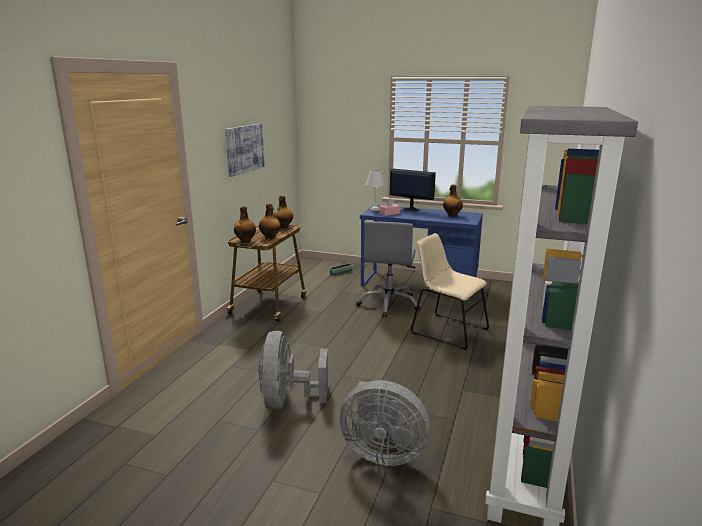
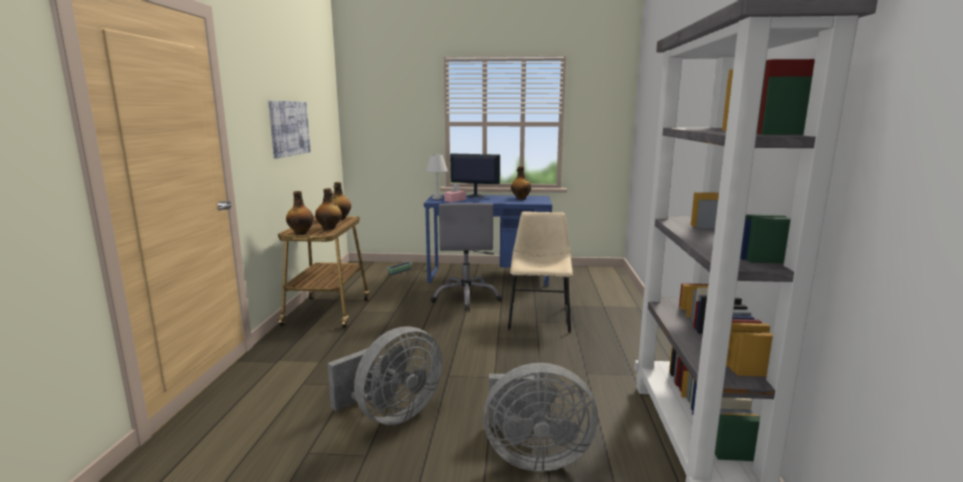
camera: 15 degrees left, 5 degrees down
(287, 401) = (391, 414): grey fan -> grey fan turned 120 degrees counterclockwise
(446, 330) = (539, 316): beige chair -> beige chair turned 75 degrees clockwise

